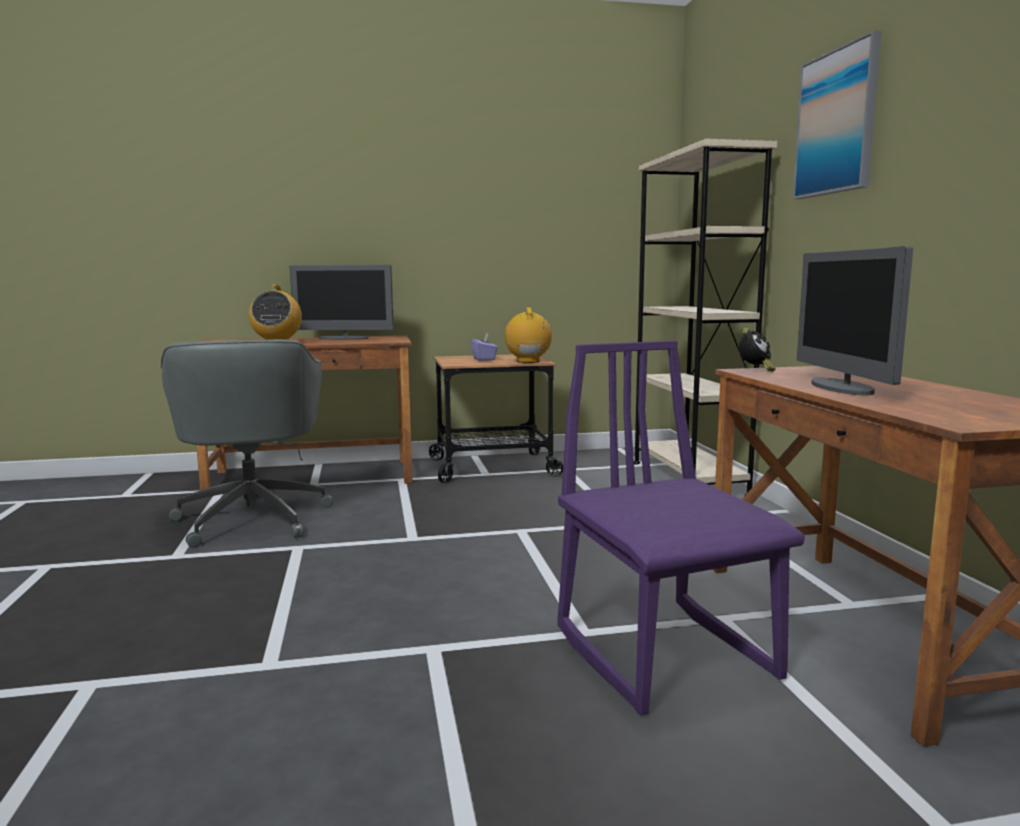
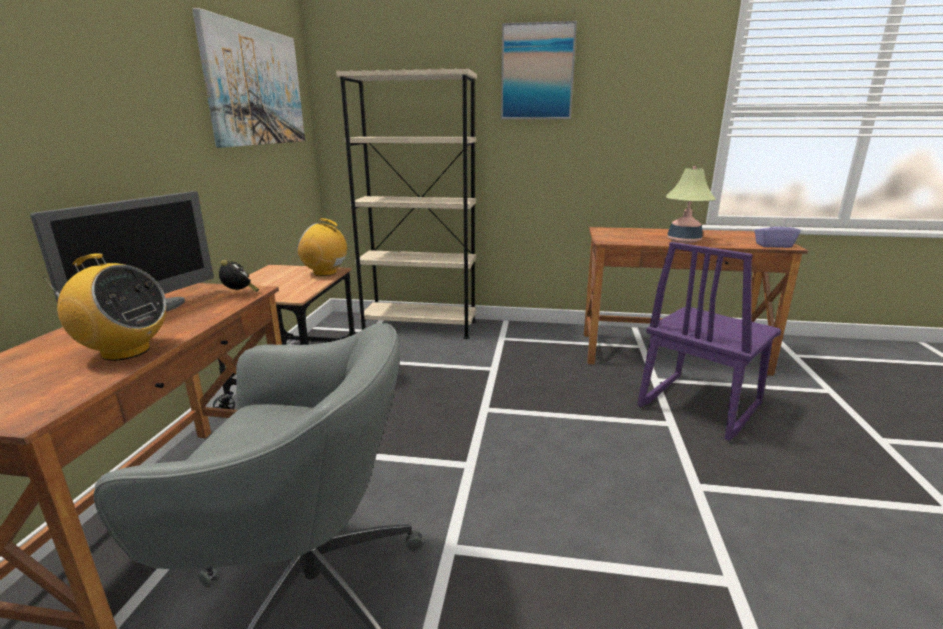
camera: 70 degrees left, 10 degrees up
(484, 359) = (276, 283): purple tissue box -> purple tissue box (773, 245)
(570, 190) = (255, 87): none -> picture
(666, 653) = (698, 405): purple chair -> purple chair turned 45 degrees counterclockwise
(755, 370) = (608, 239): alarm clock -> alarm clock (240, 294)
(841, 388) = (684, 240): monitor -> table lamp

